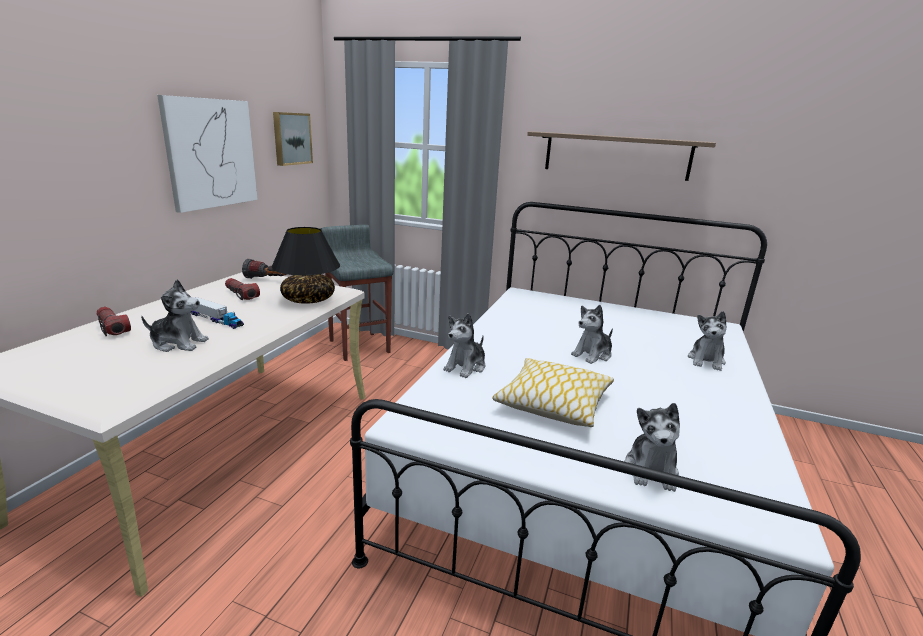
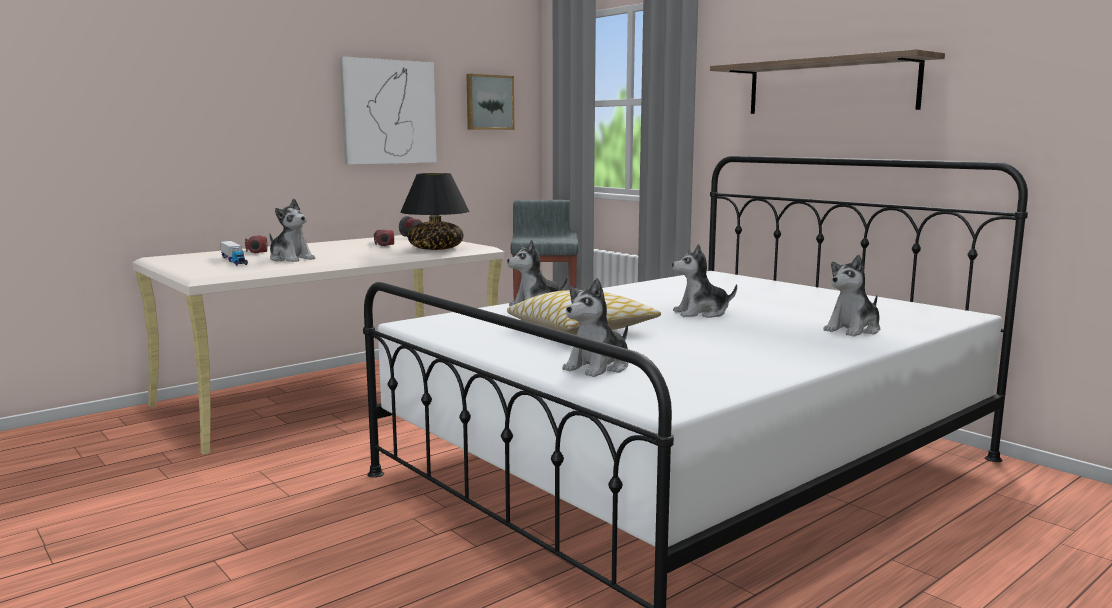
camera: 30 degrees right, 10 degrees down
(216, 320) = (338, 252): toy truck -> toy truck (234, 261)

